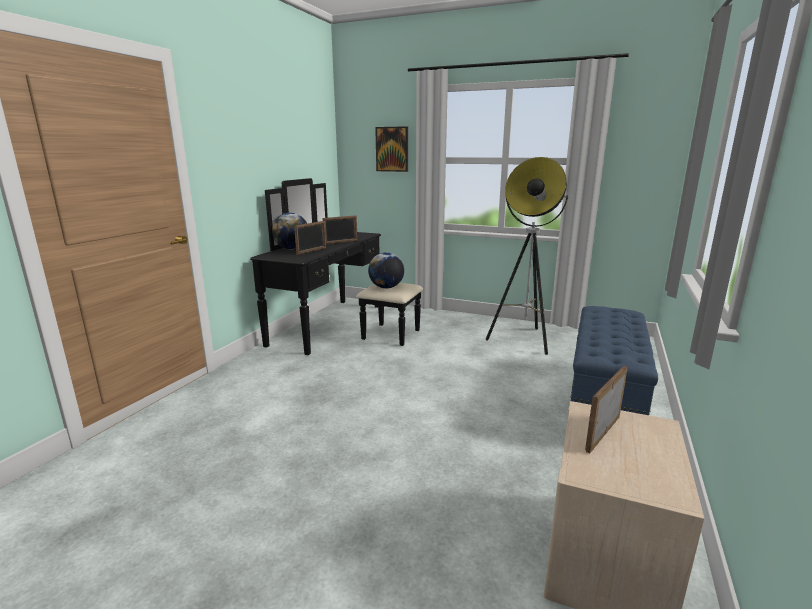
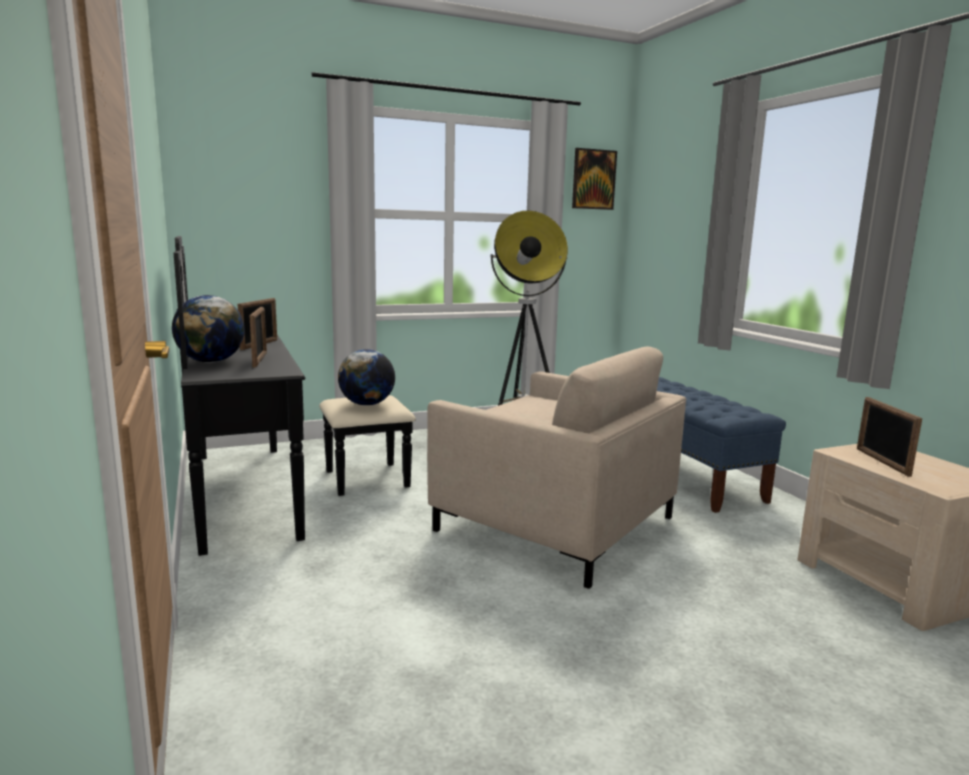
camera: 45 degrees left, 5 degrees down
(392, 149) = (278, 193): picture -> picture (593, 179)
(435, 396) = (554, 524): none -> beige armchair

